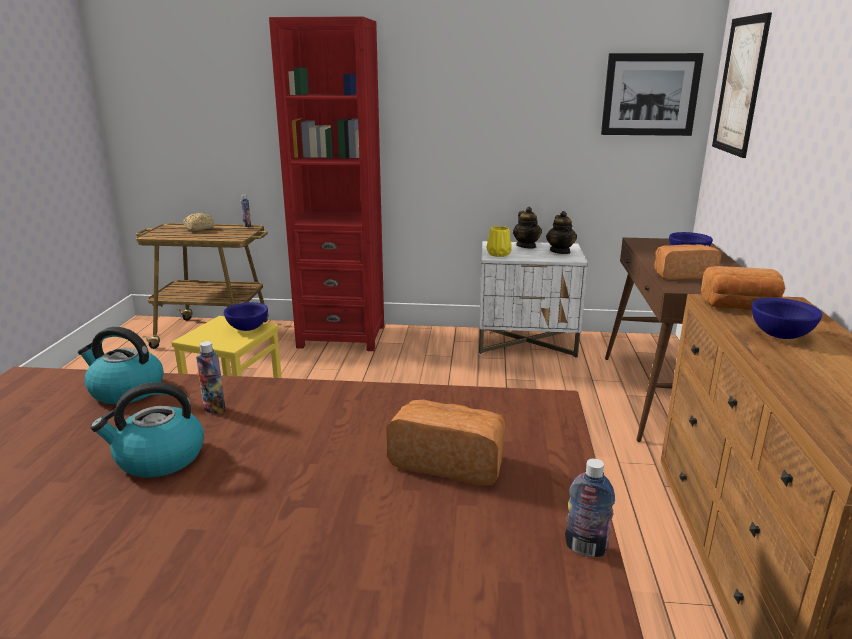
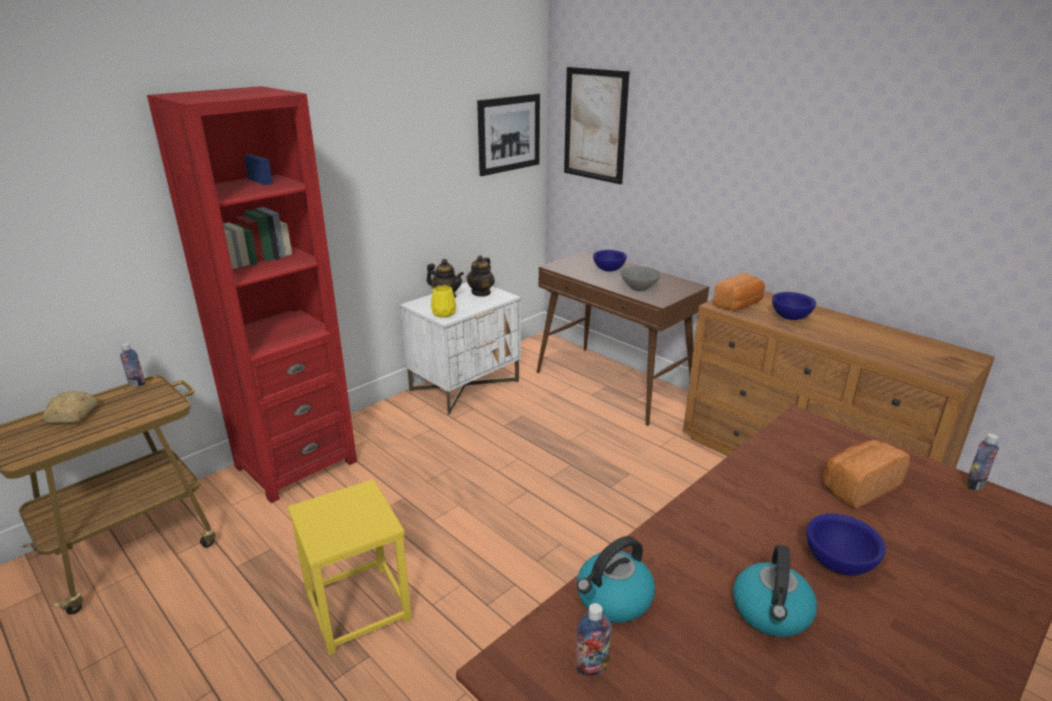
camera: 50 degrees left, 5 degrees up
(214, 409) = (699, 558): bottle -> bottle (591, 667)
(247, 328) = (356, 500): blue bowl -> blue bowl (837, 563)
(560, 251) = (481, 293): teapot -> teapot turned 75 degrees clockwise
(682, 274) = (639, 288): bread -> grey bowl

